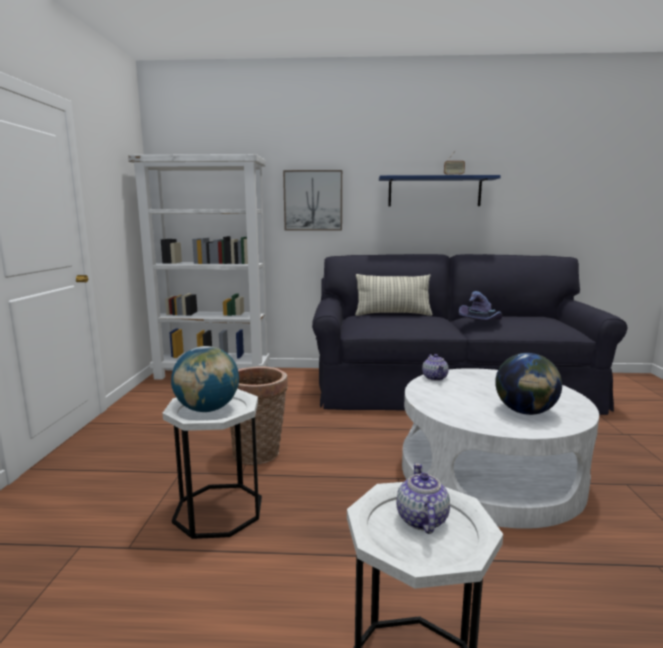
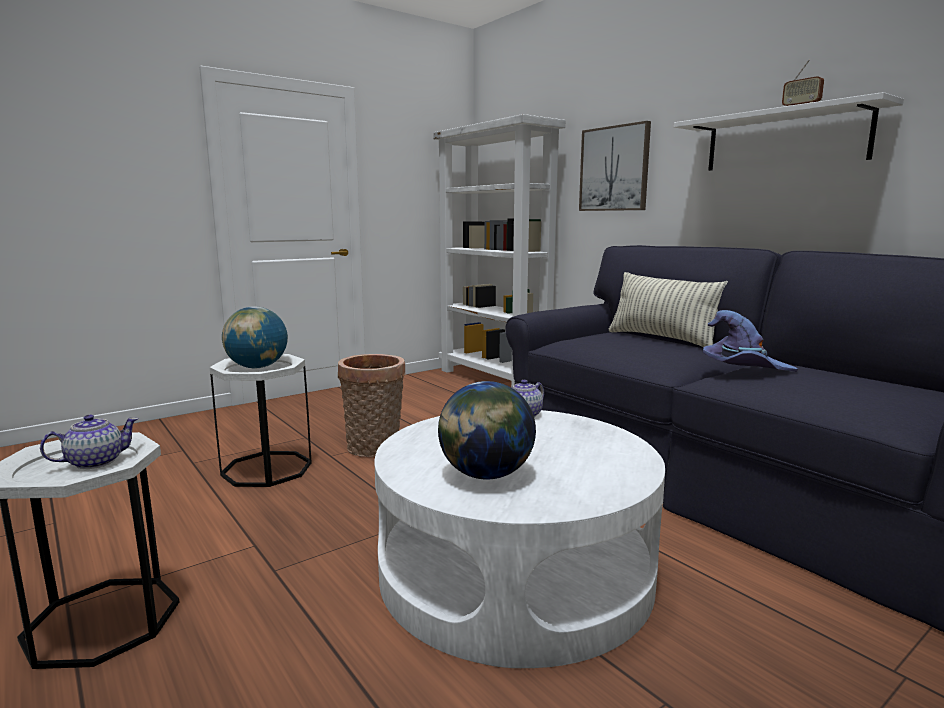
camera: 50 degrees right, 0 degrees up
(434, 192) = (784, 140): blue shelf -> white shelf

